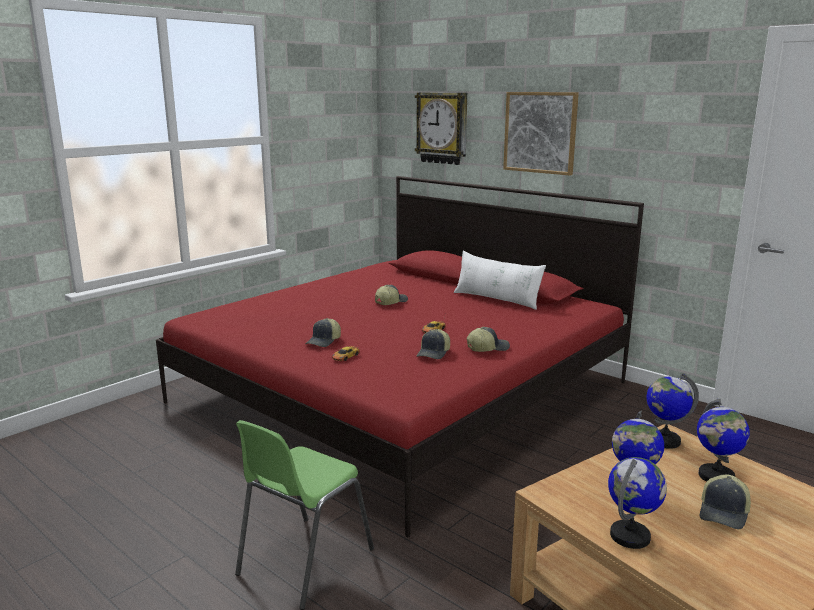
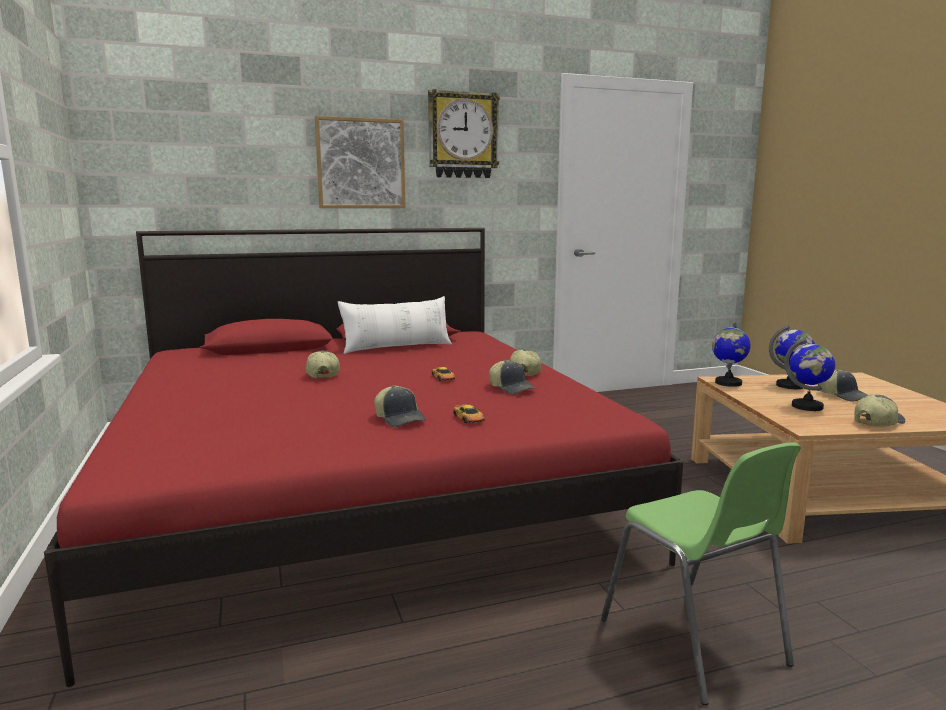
camera: 60 degrees left, 5 degrees down
(442, 128) = (212, 161): wall clock -> wall clock (462, 135)
(630, 536) = (877, 422): globe -> cap

